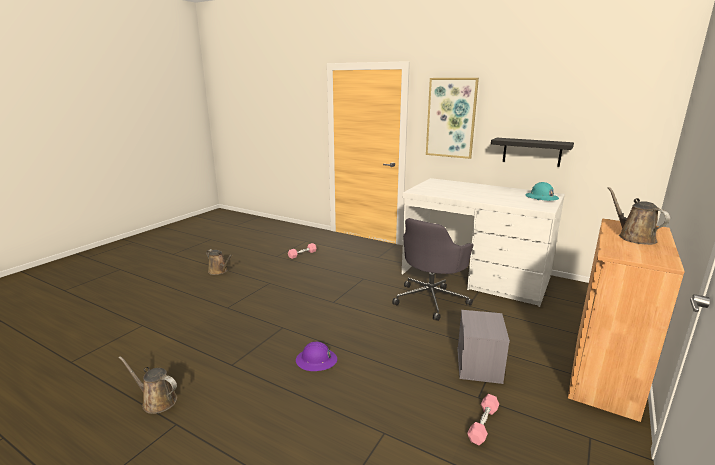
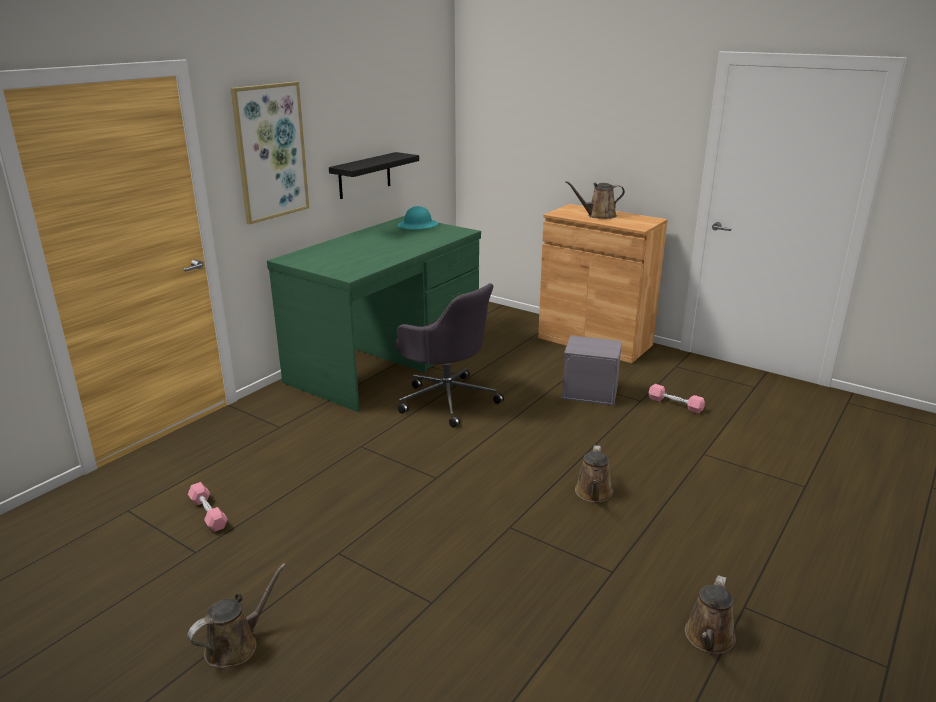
camera: 85 degrees left, 5 degrees up
(316, 361) = (593, 494): purple hard hat -> brown watering can
(475, 276) = (387, 361): white desk -> green desk

